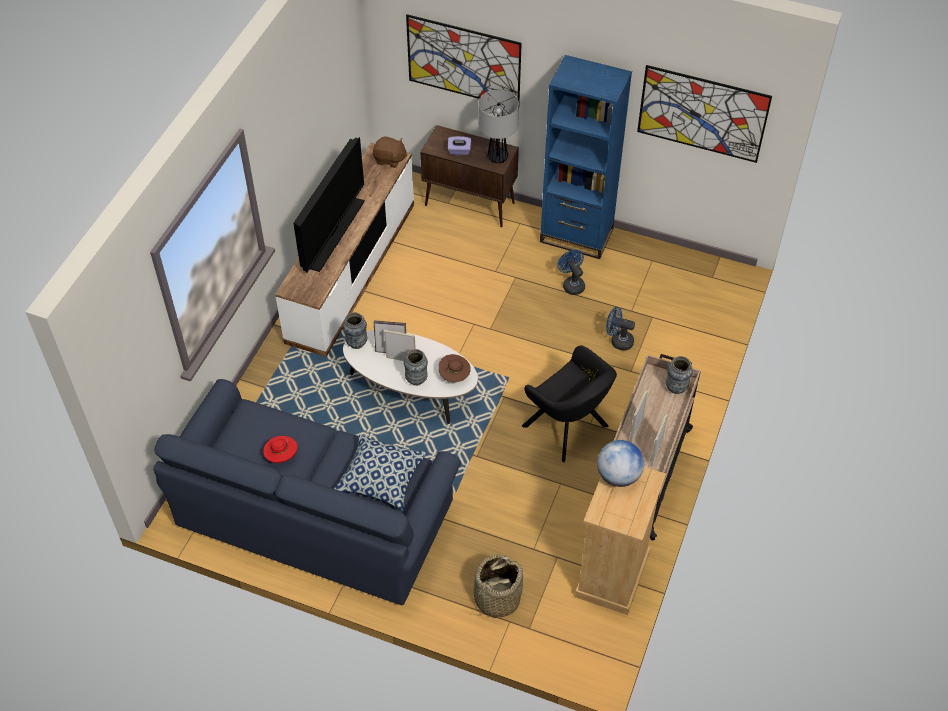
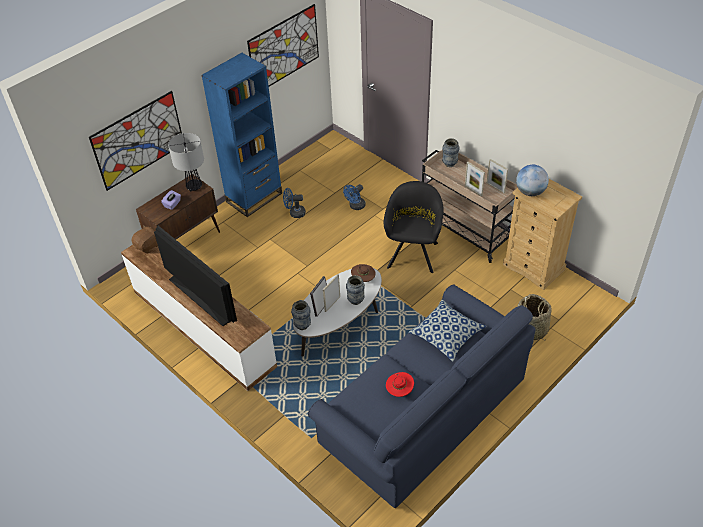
camera: 65 degrees left, 5 degrees down
(568, 429) = (413, 252): black armchair -> black armchair turned 60 degrees counterclockwise

